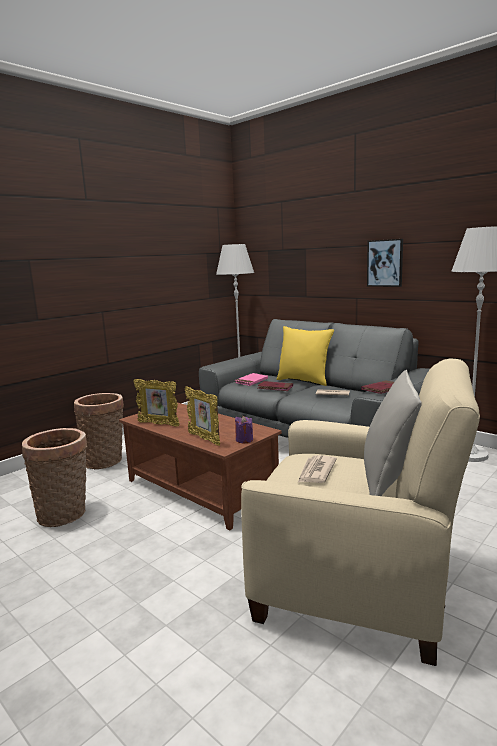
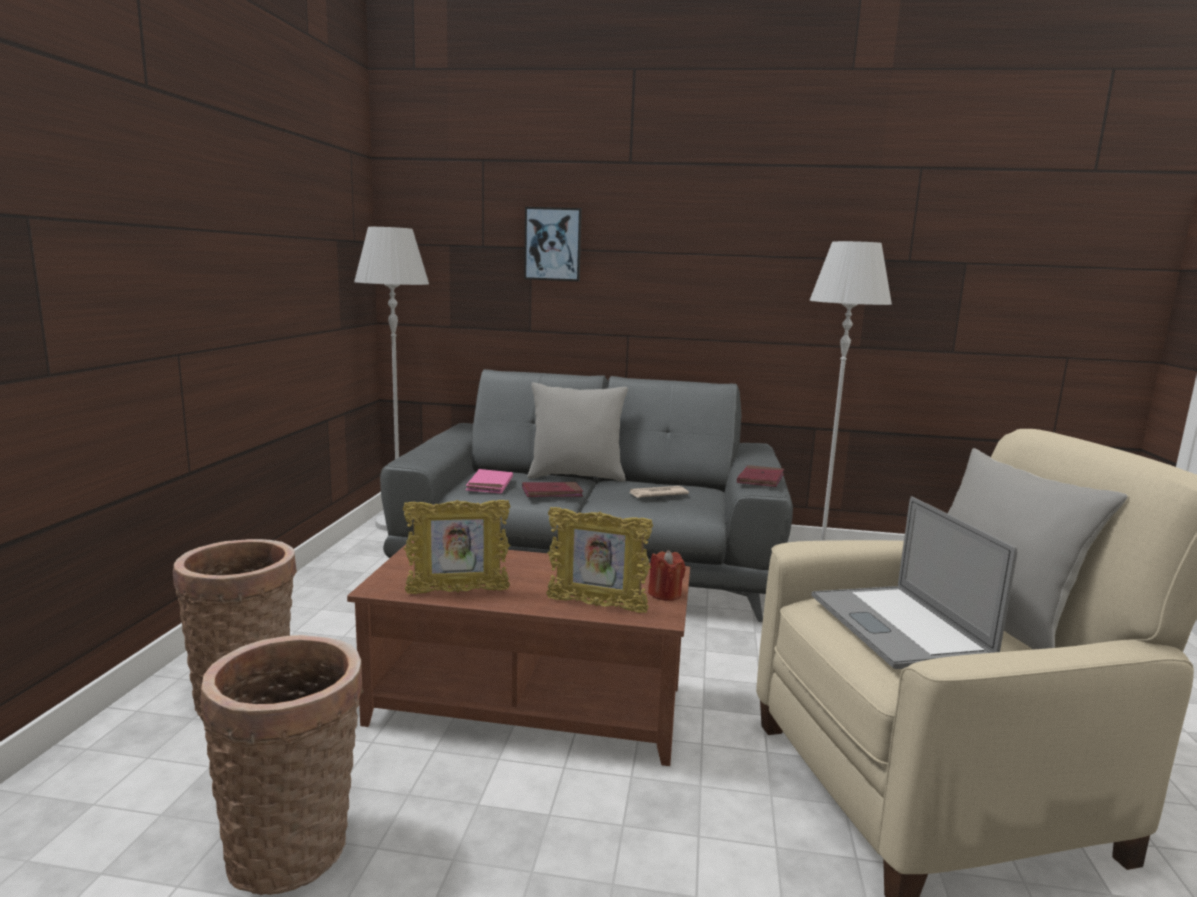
camera: 35 degrees left, 0 degrees up
(244, 440) = (665, 594): purple candle -> red candle
(304, 381) = (576, 476): yellow pillow -> grey pillow
(316, 472) = (897, 626): newspaper -> laptop
(385, 263) = (681, 282): picture -> picture (553, 244)

